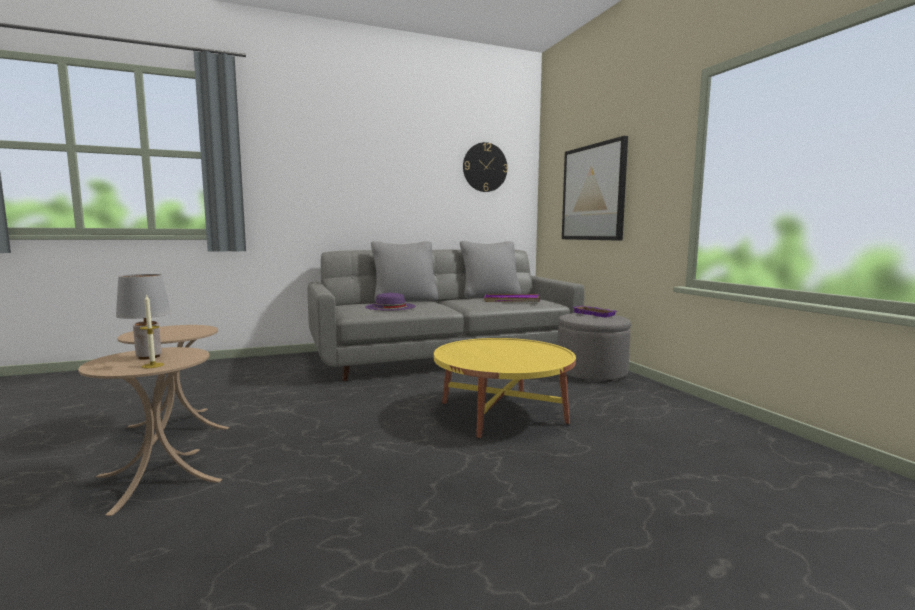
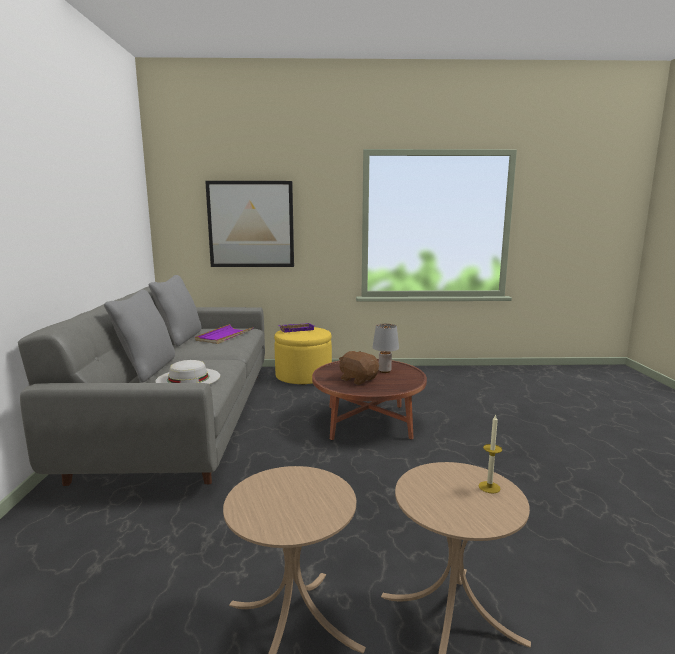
camera: 70 degrees left, 5 degrees up
(149, 357) = (449, 495): grey table lamp -> grey table lamp (385, 371)
(390, 306) = (188, 378): purple hat -> white hat
(485, 167) = (121, 188): wall clock -> none
(486, 351) = (358, 379): none -> brown plush toy
(502, 413) = (368, 422): yellow coffee table -> brown coffee table
(591, 372) = (303, 376): grey ottoman -> yellow ottoman

